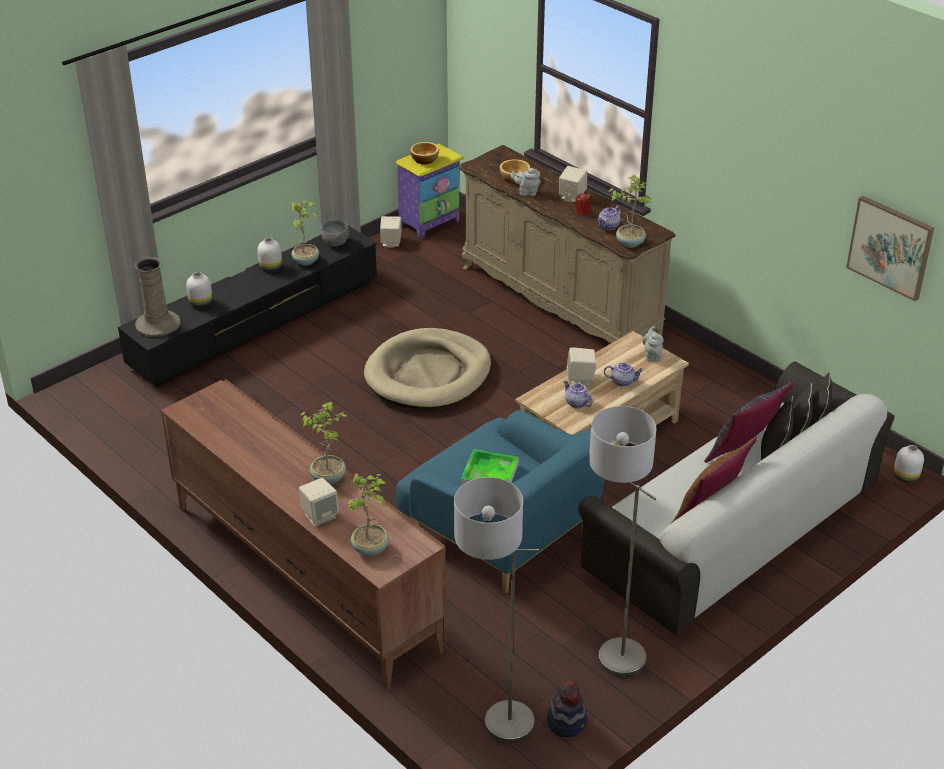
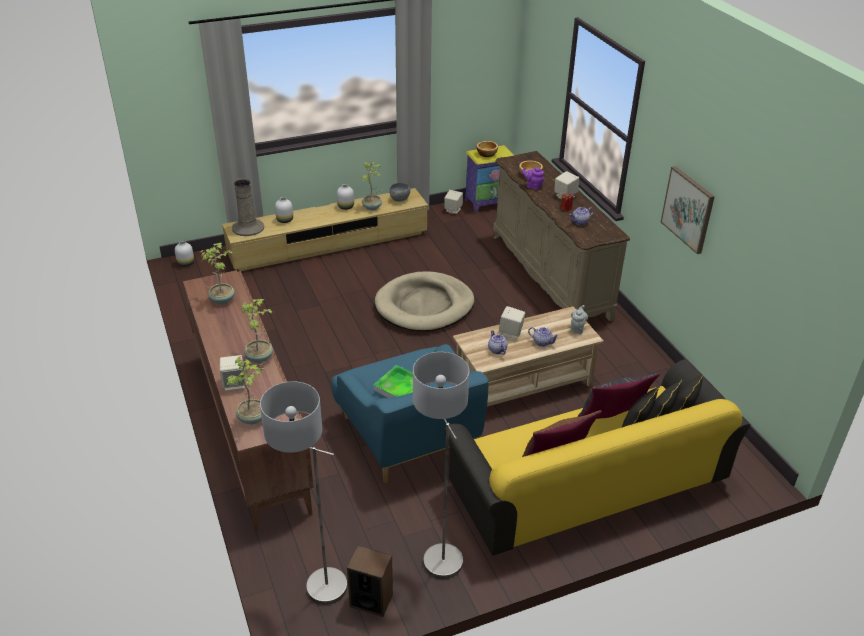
camera: 20 degrees right, 0 degrees up
(256, 324) = (329, 244): black tv stand -> beige tv stand
(526, 192) = (533, 186): grey teapot -> purple teapot
(567, 721) = (371, 600): hat -> speaker
(630, 242) = (589, 237): potted plant -> potted plant (222, 299)
(731, 533) = (587, 485): white sofa -> yellow sofa
(890, 247) = (781, 279): picture -> picture (688, 209)
(905, 476) = (761, 479): white vase -> white vase (186, 263)

